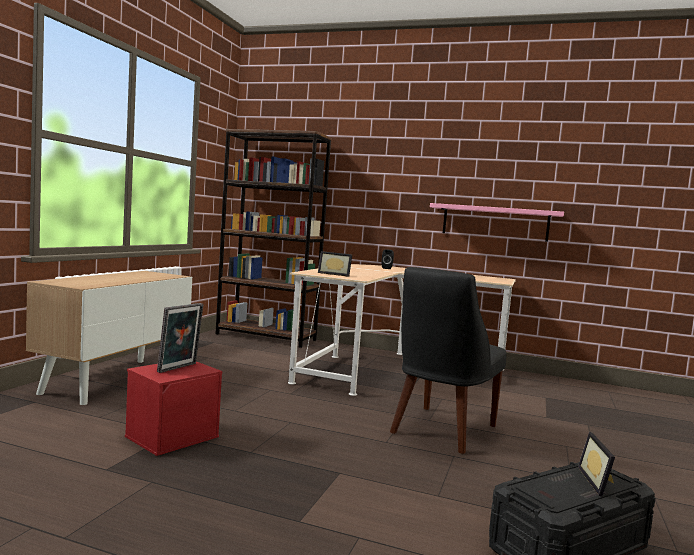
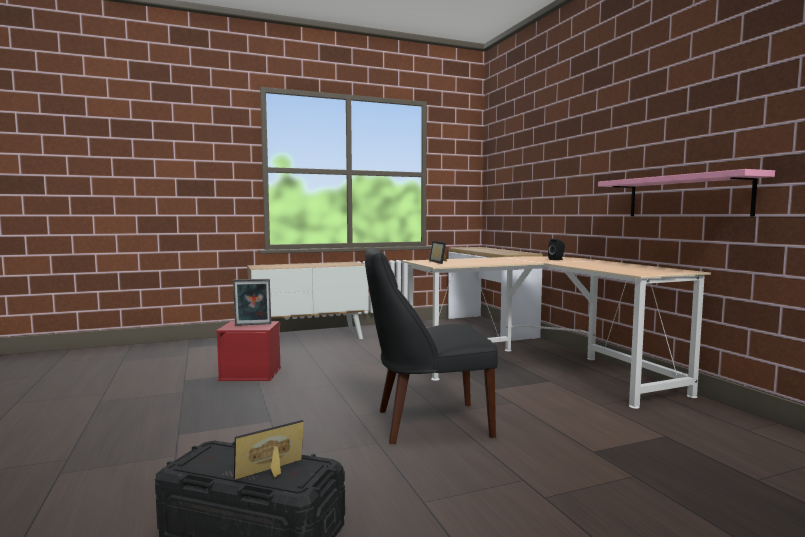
camera: 50 degrees right, 0 degrees up
(266, 337) = (489, 327): brown bookcase -> console table

